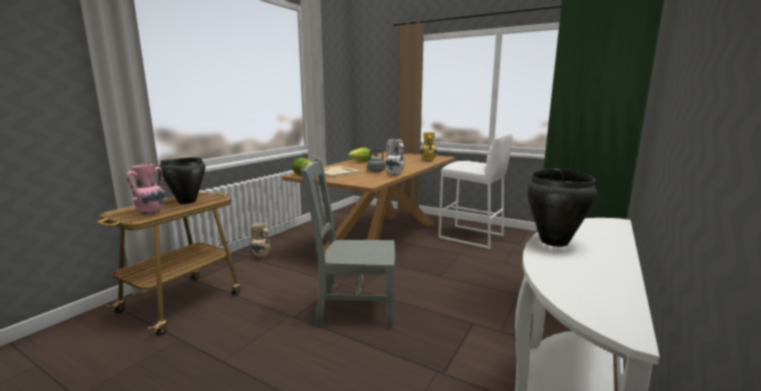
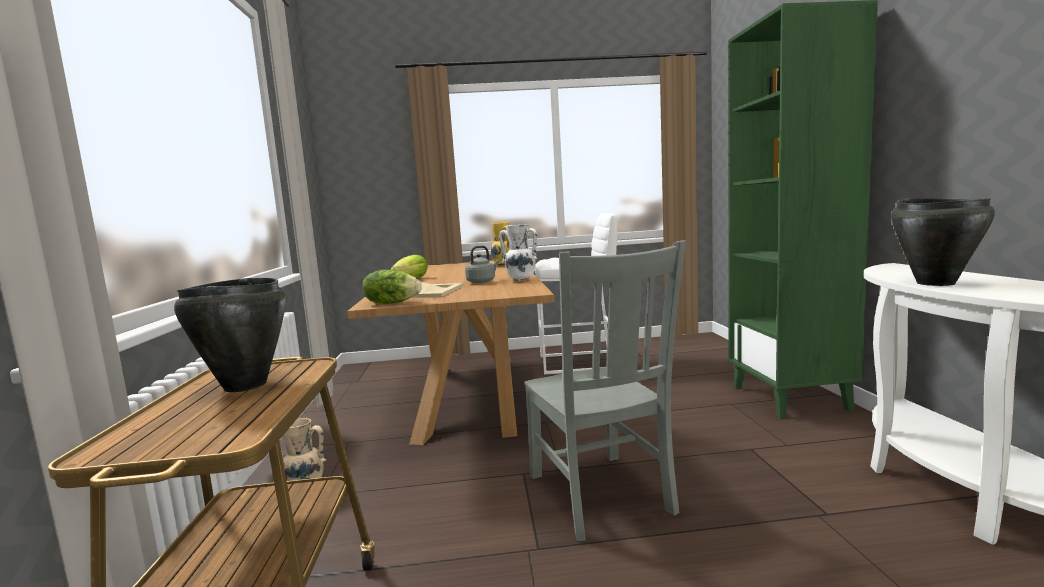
camera: 35 degrees left, 5 degrees down
(150, 212) = (214, 422): pink vase -> none
(353, 309) = (601, 496): grey chair -> grey chair turned 75 degrees counterclockwise

